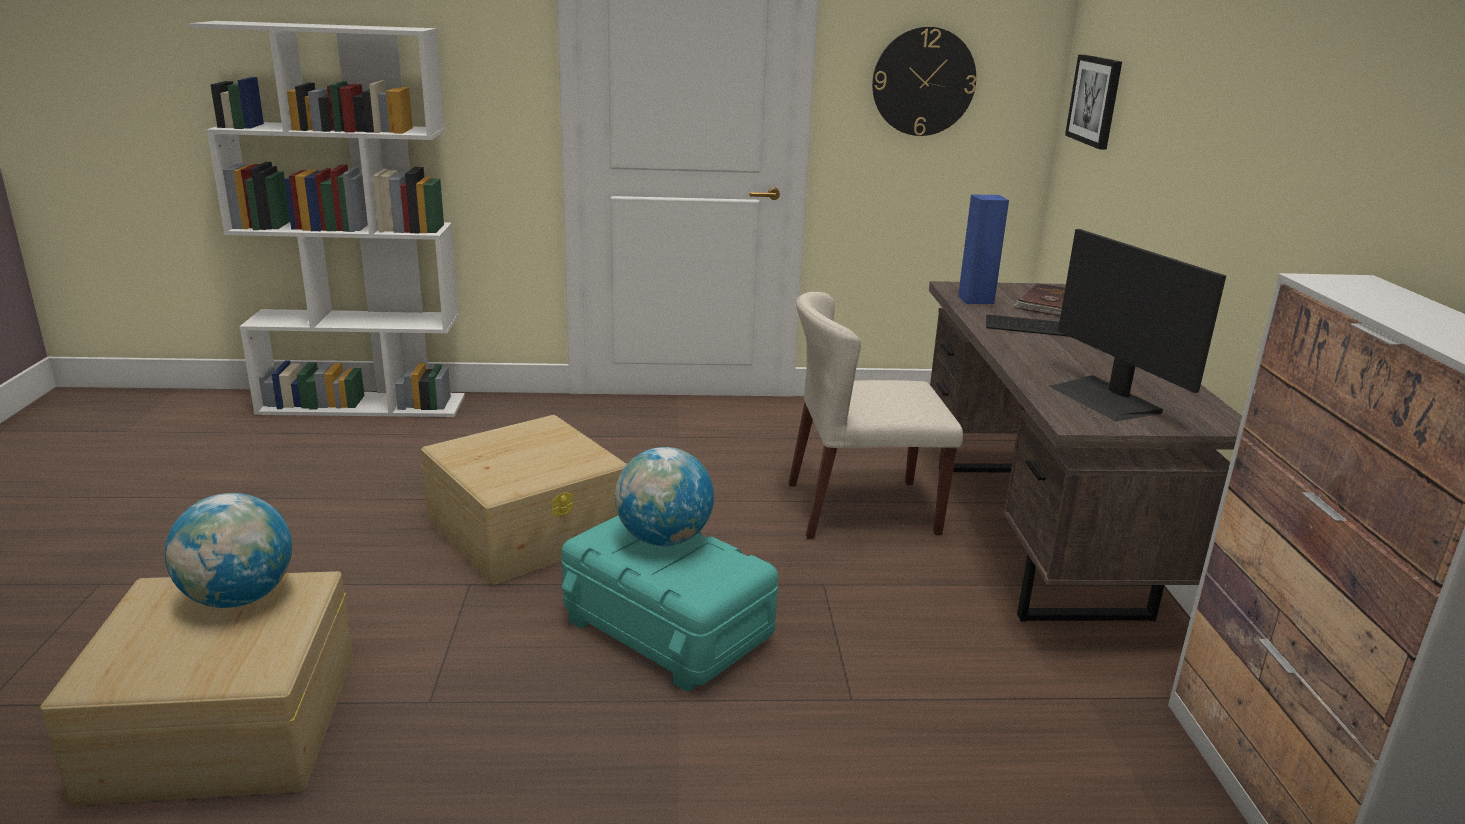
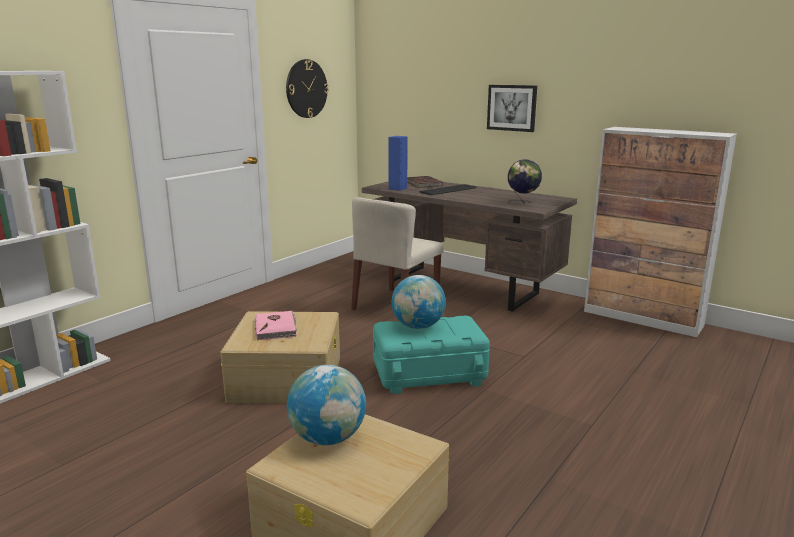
camera: 50 degrees left, 5 degrees down
(522, 448) = (276, 327): none -> pink book
(1095, 100) = (391, 90): picture -> picture (512, 107)
(1106, 399) = (523, 202): monitor -> globe

